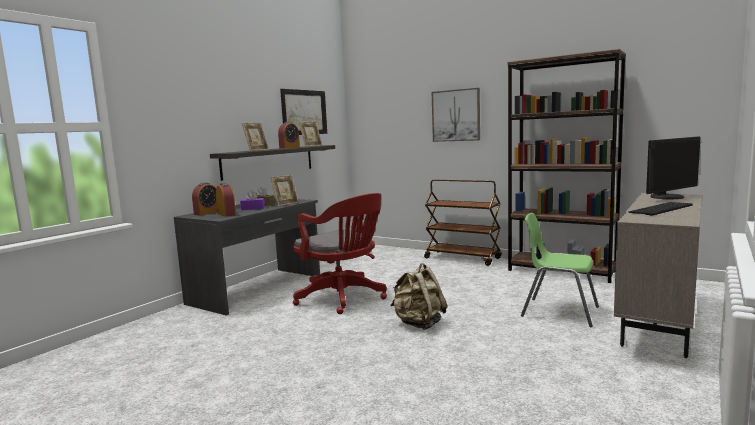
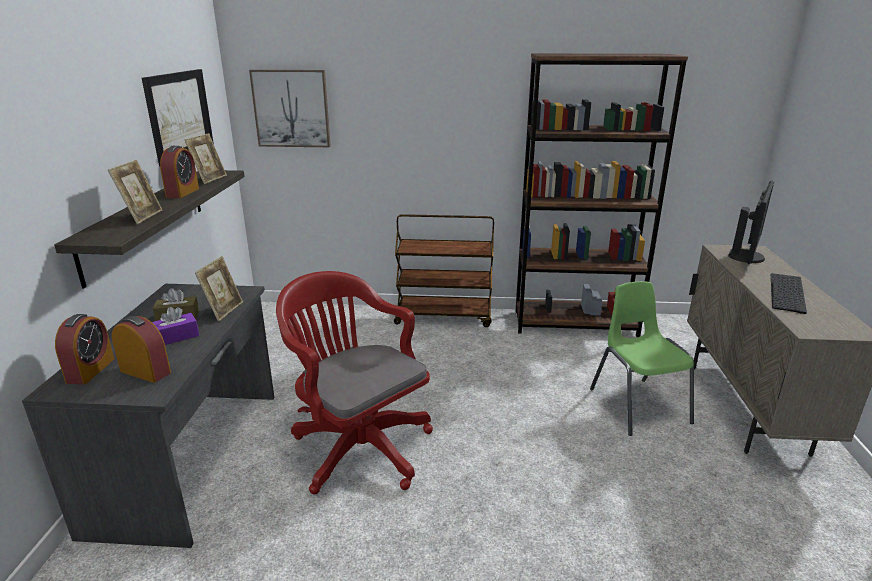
camera: 30 degrees left, 15 degrees up
(343, 298) = (358, 445): red office chair -> red office chair turned 150 degrees counterclockwise
(419, 324) = (510, 476): beige backpack -> none
(456, 115) = (429, 118): picture -> picture (291, 108)
(558, 311) = (637, 405): green chair -> green chair turned 75 degrees clockwise

